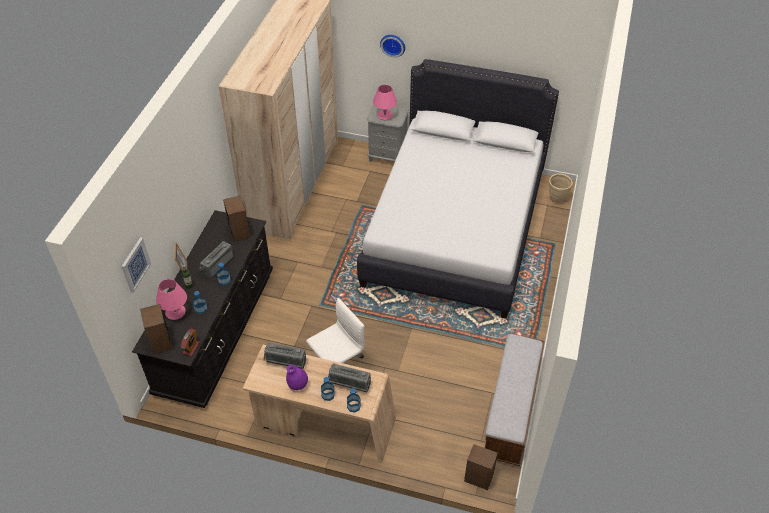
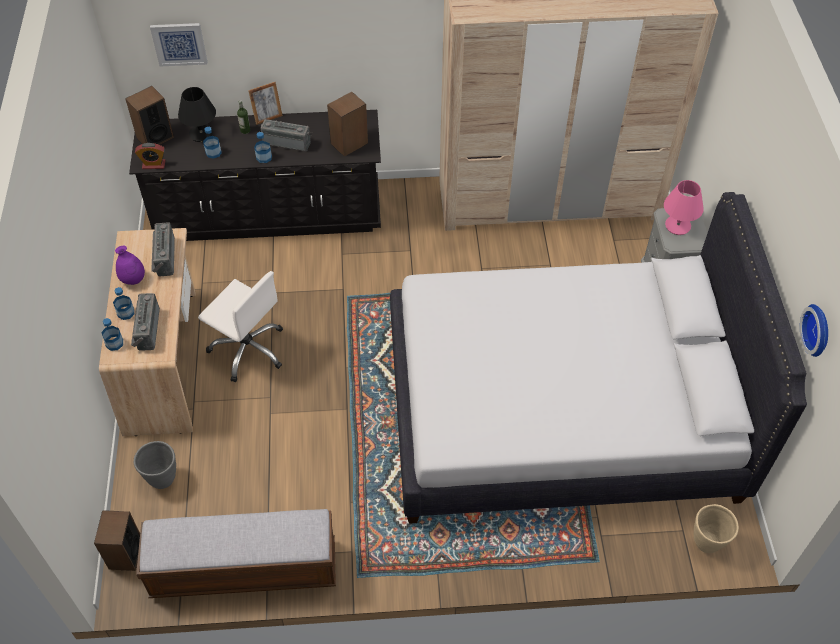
camera: 70 degrees right, 5 degrees up
(176, 312) = (201, 134): pink table lamp -> black table lamp
(393, 44) = (738, 142): wall clock -> wall clock (818, 330)
(426, 444) = (162, 478): none -> grey planter

